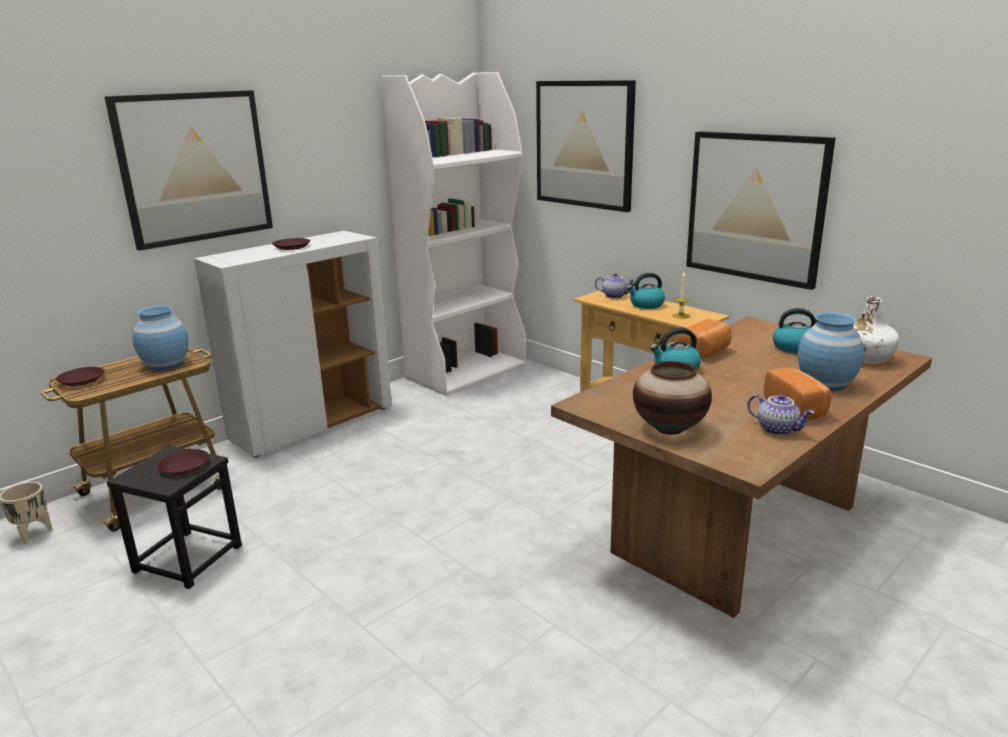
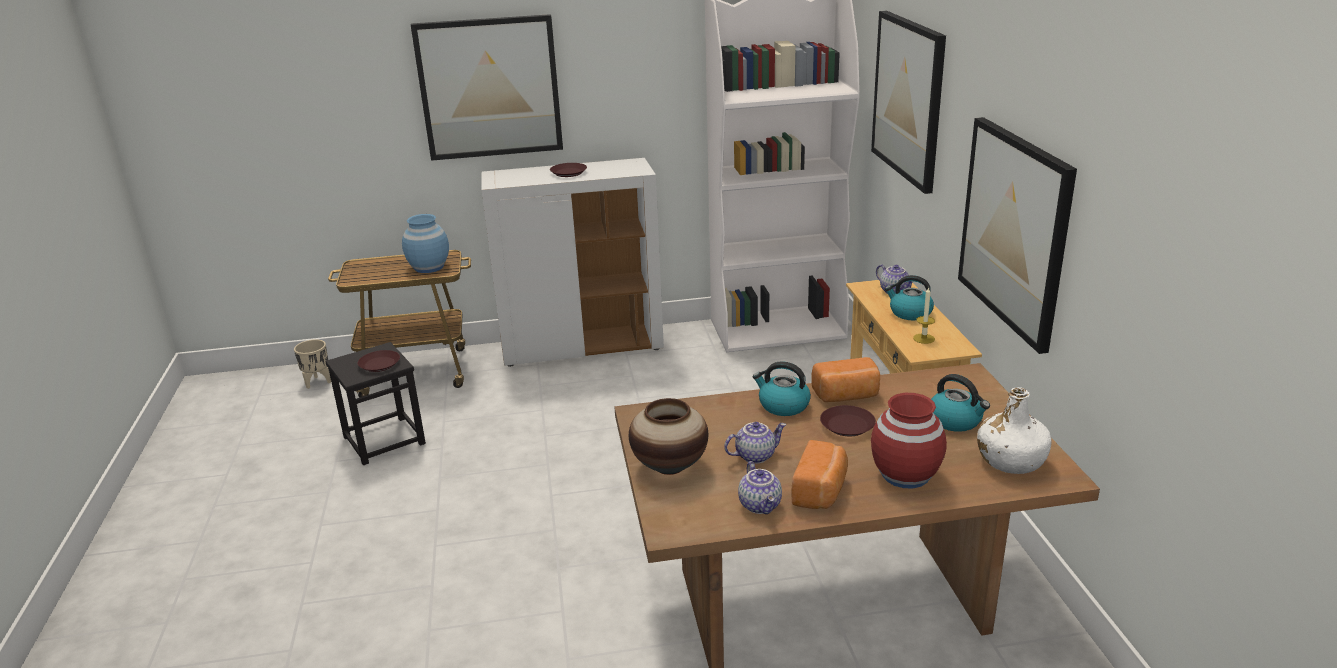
camera: 35 degrees right, 5 degrees up
(82, 380) = (363, 267): brown plate -> brown plate (847, 425)
(715, 402) = (755, 455): none -> teapot
(826, 383) = (906, 475): blue vase -> red vase

